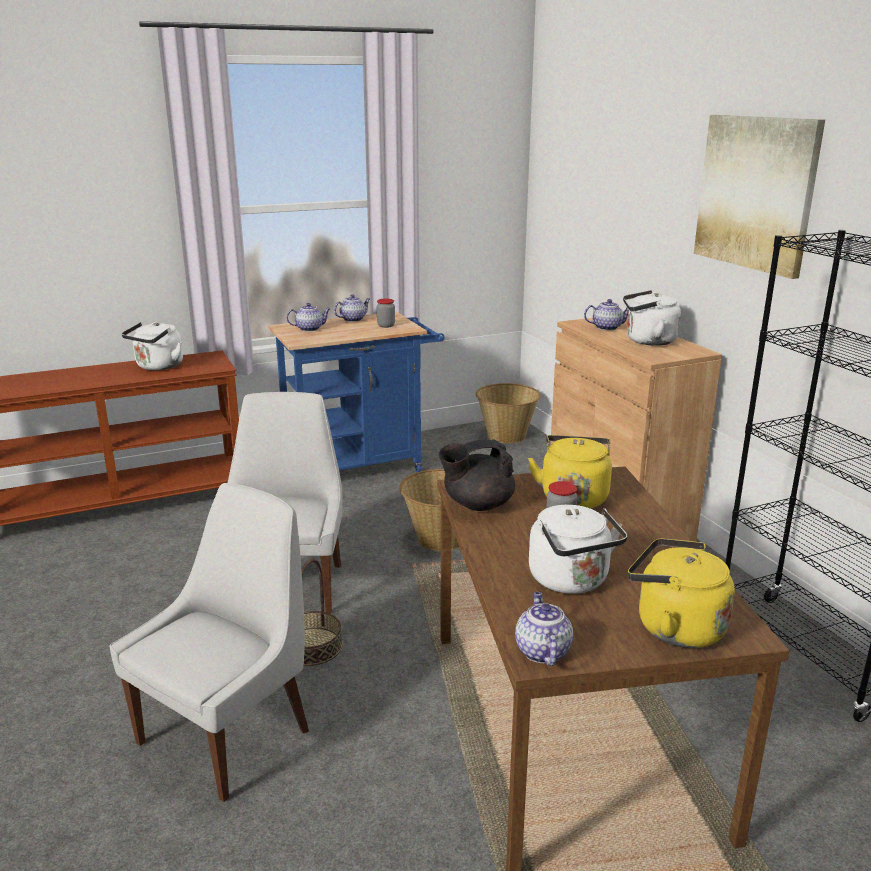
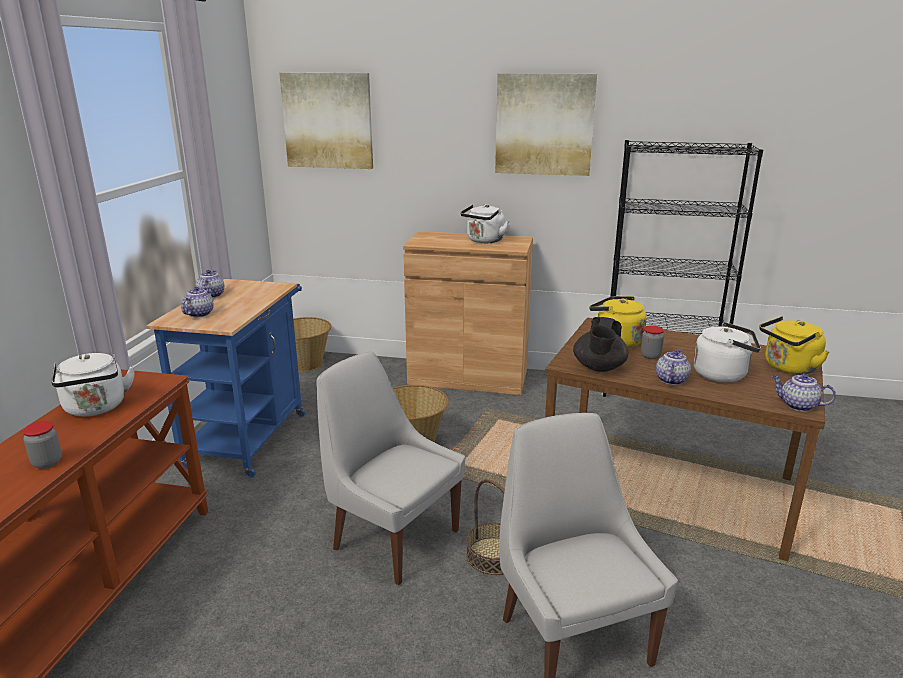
camera: 55 degrees left, 0 degrees up
(386, 325) = (255, 290): jar -> jar (47, 462)
(572, 165) = (328, 121): none -> picture
(607, 327) = (441, 240): teapot -> teapot (671, 380)

